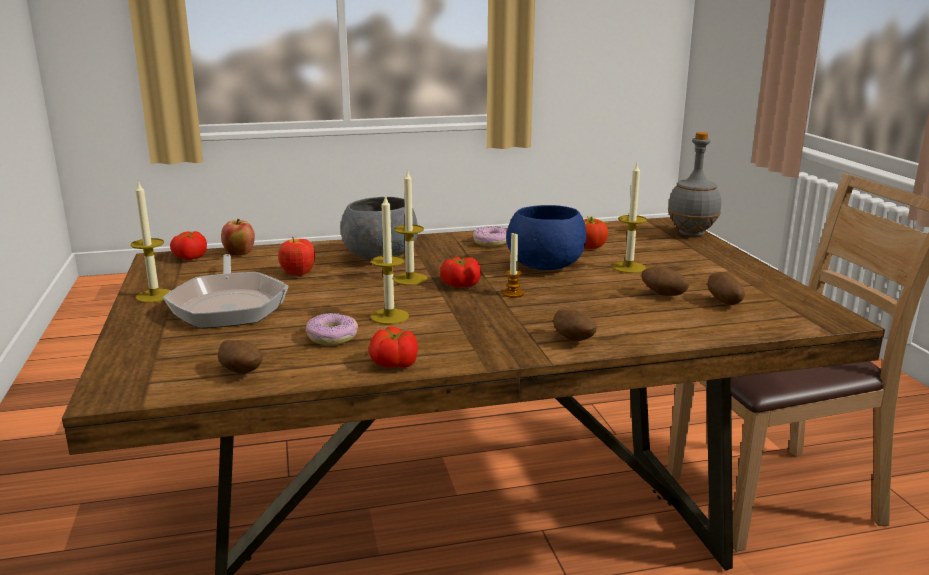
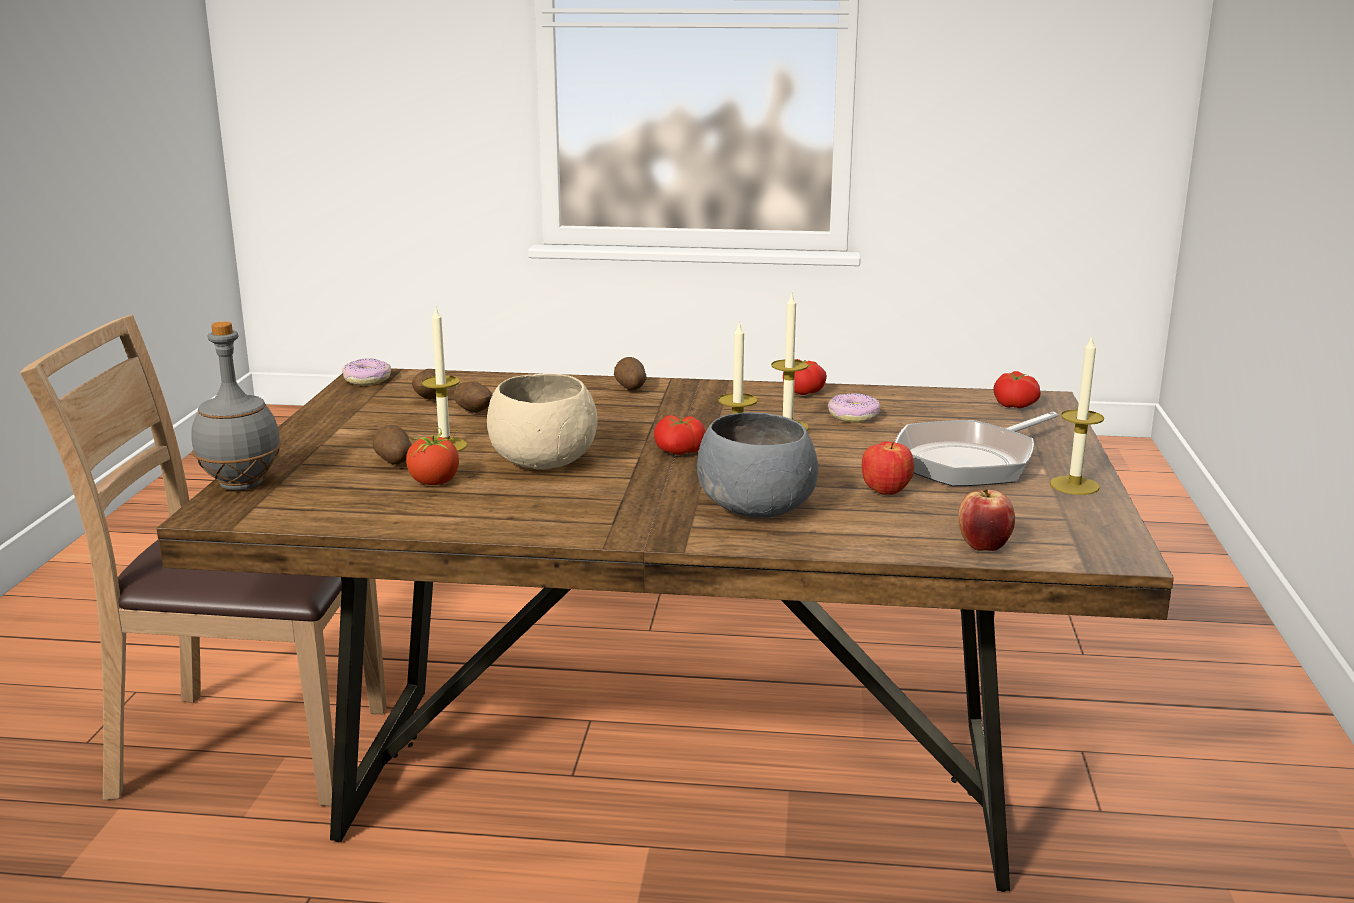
camera: 160 degrees left, 0 degrees up
(189, 257) = (1066, 550): tomato -> tomato (1015, 405)
(229, 305) = (971, 461): frying pan -> frying pan turned 135 degrees counterclockwise
(242, 372) = (938, 400): potato -> potato (393, 462)
(491, 242) = (563, 512): donut -> donut (367, 379)
(513, 293) = (631, 433): candle -> none
(545, 265) = (542, 462): blue bowl -> beige bowl

